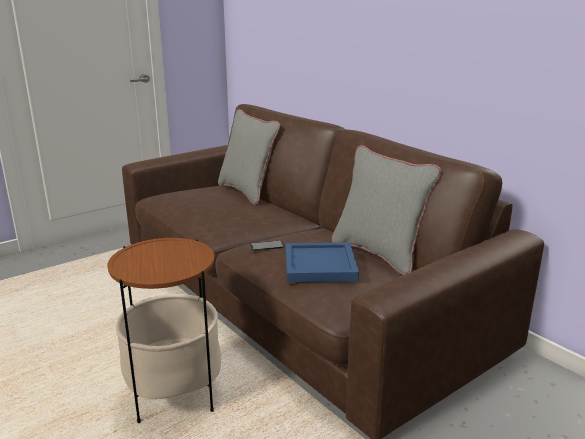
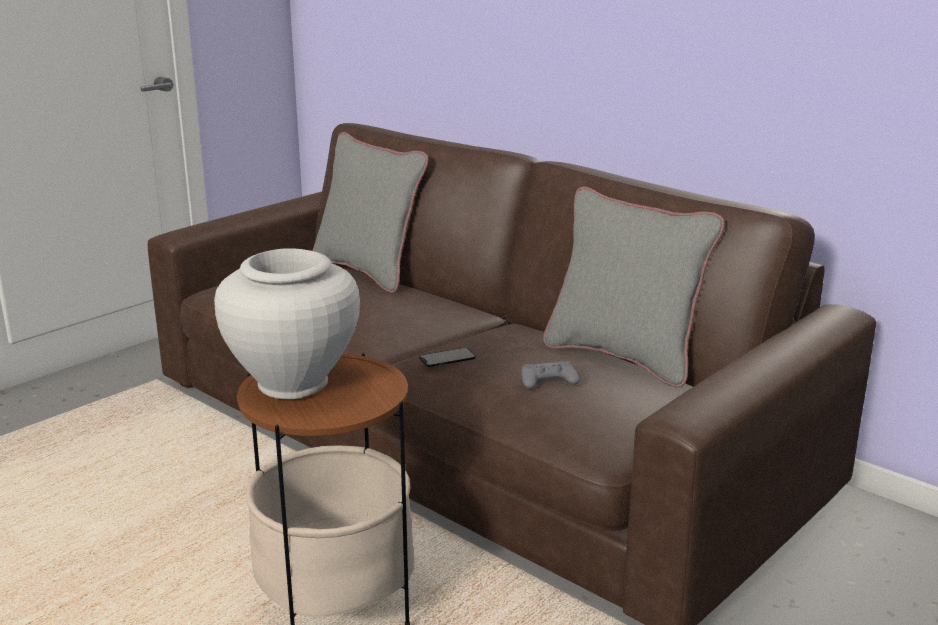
camera: 10 degrees left, 0 degrees up
(145, 254) = (293, 383): none -> white vase
(321, 265) = (548, 381): blue tray -> grey game controller

